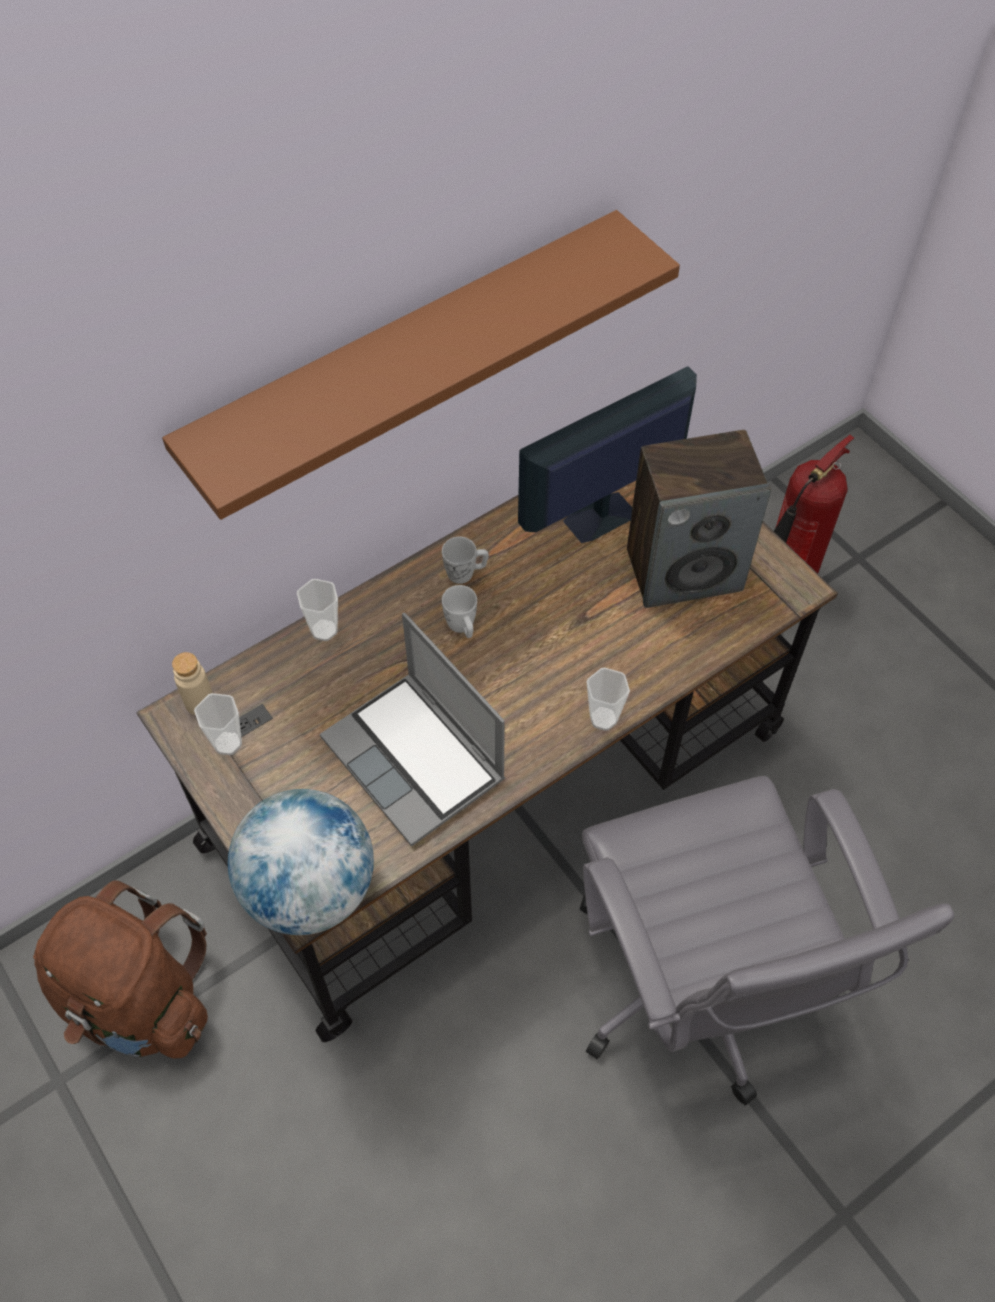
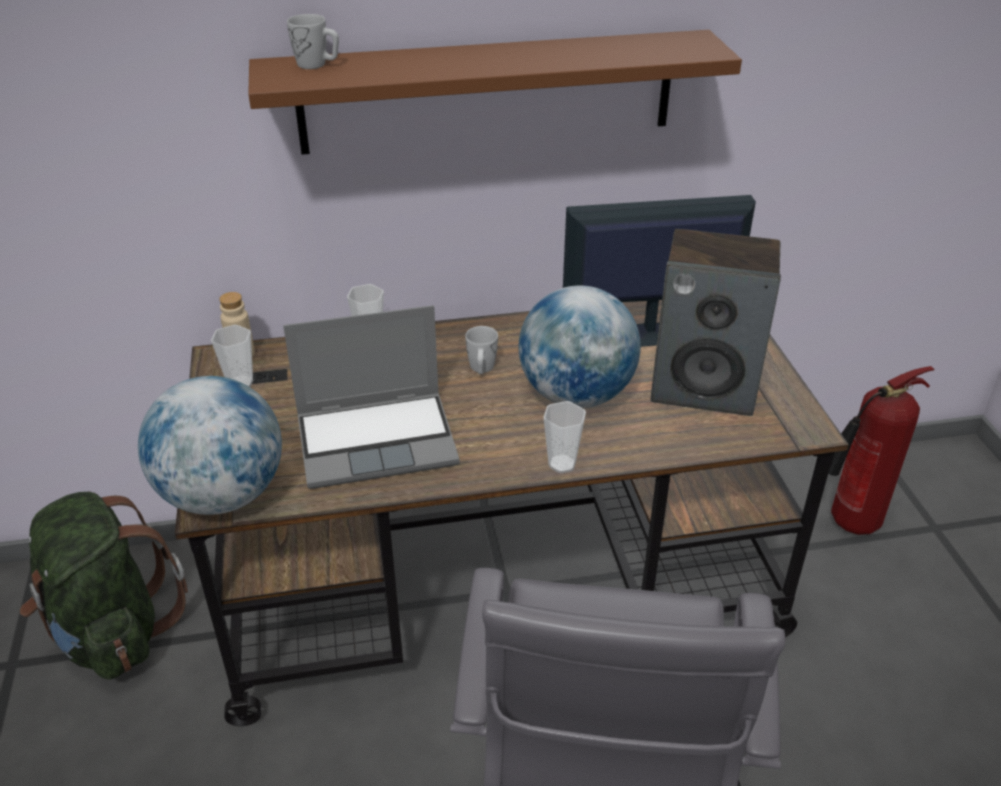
camera: 25 degrees right, 20 degrees down
(138, 1000) = (112, 631): brown backpack -> green backpack
(416, 759) = (378, 440): laptop -> laptop turned 90 degrees counterclockwise
(466, 573) = (509, 338): white mug -> white mug (317, 65)
(571, 626) = (576, 395): none -> globe

